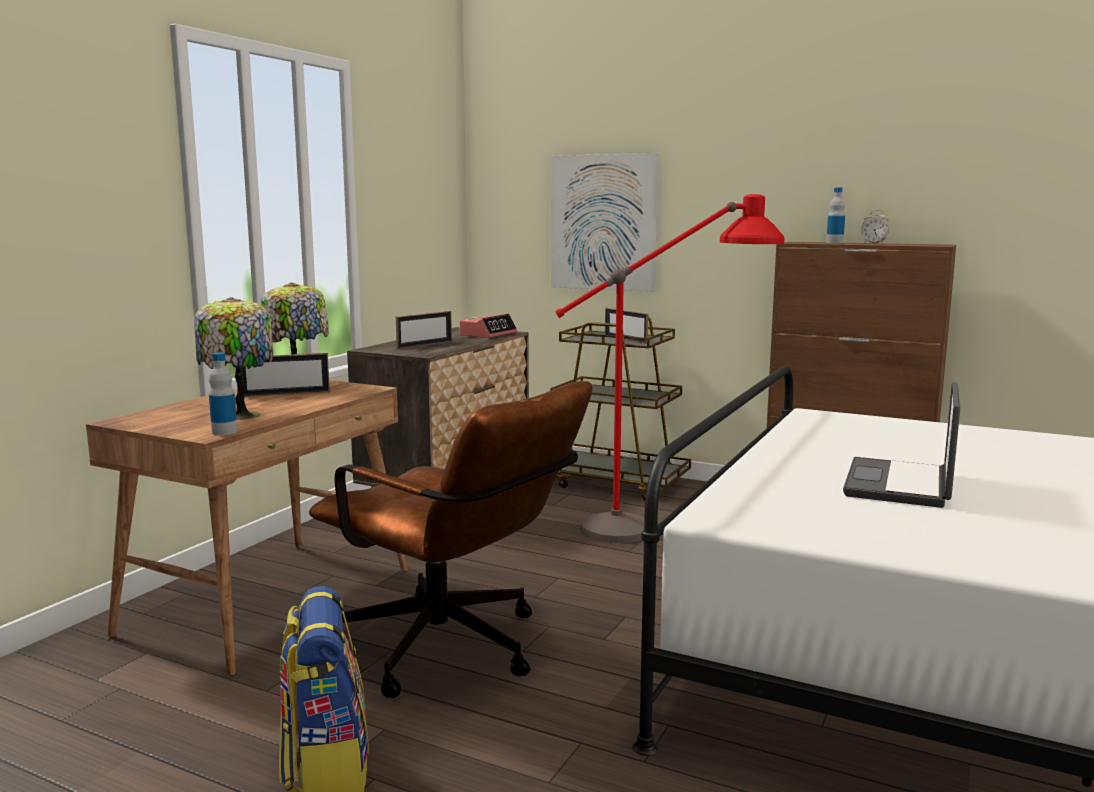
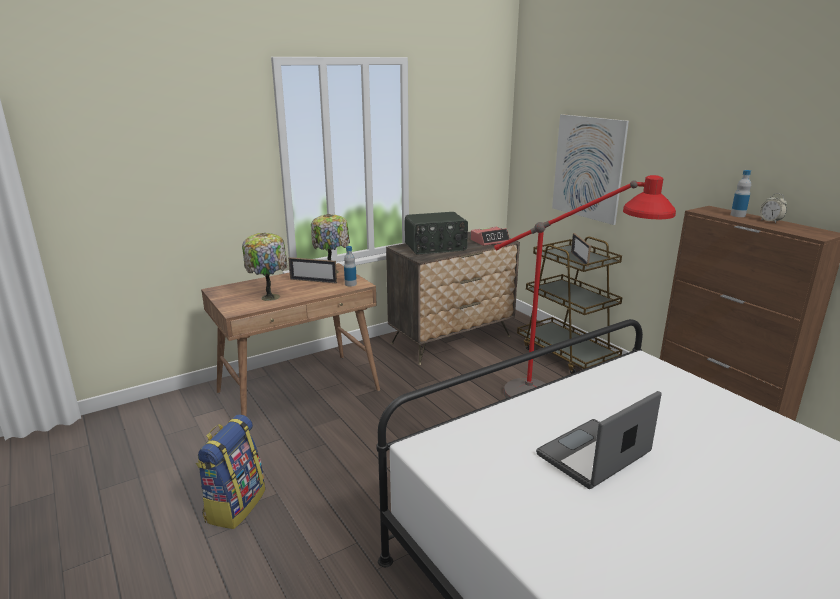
camera: 30 degrees right, 10 degrees up
(224, 432) = (245, 310): bottle -> bottle (350, 284)
(424, 345) = (435, 247): picture frame -> radio
(454, 652) = (352, 456): brown office chair -> none

